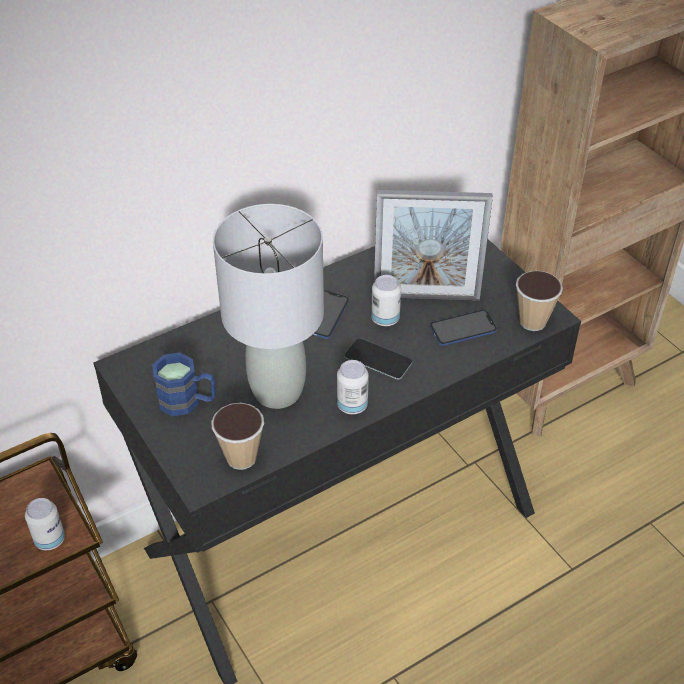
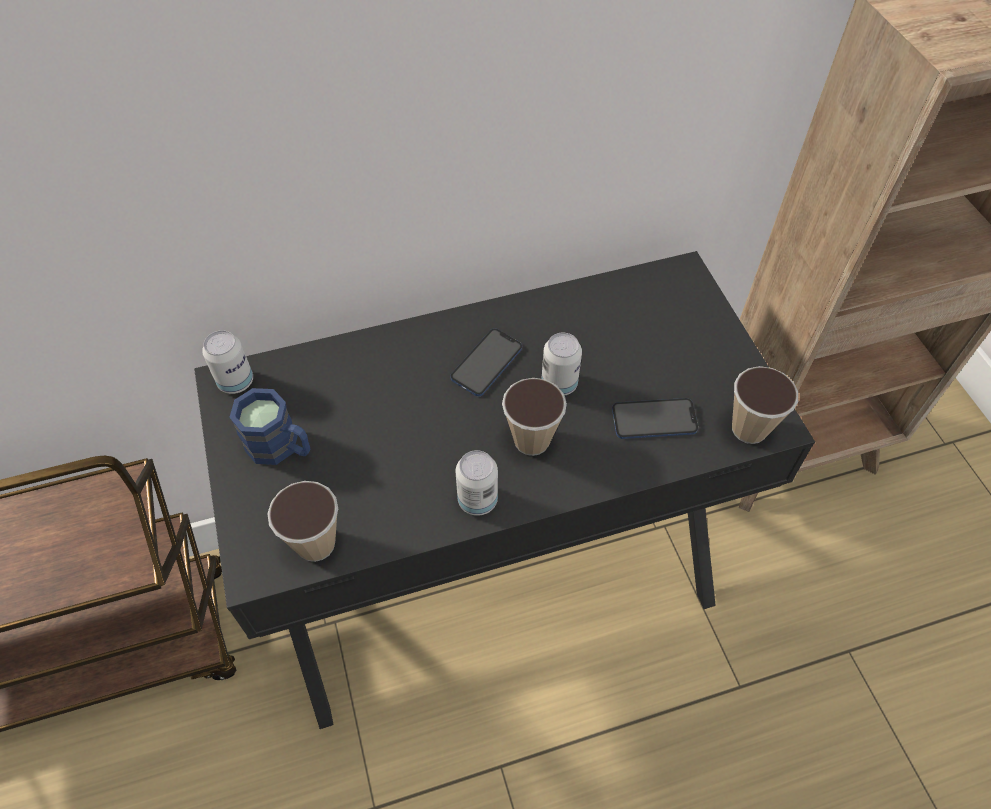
camera: 15 degrees right, 10 degrees up
(50, 539) = (107, 568): can -> can (236, 382)
(276, 391) = (391, 457): grey table lamp -> none
(378, 359) = (531, 440): phone -> cup
(426, 296) = (621, 363): picture frame -> none

